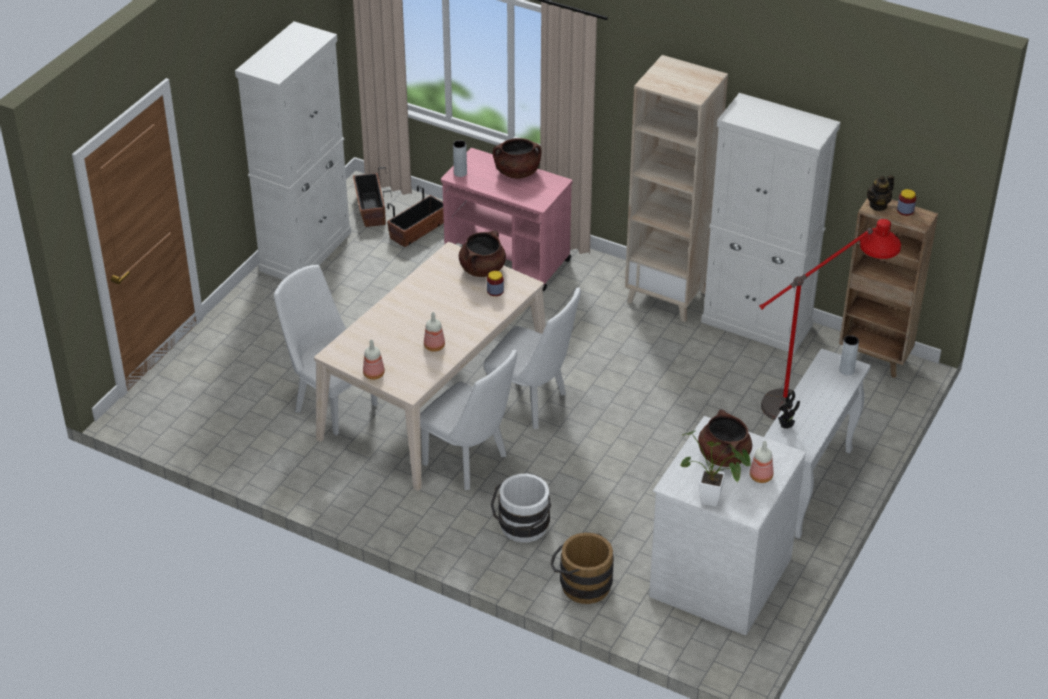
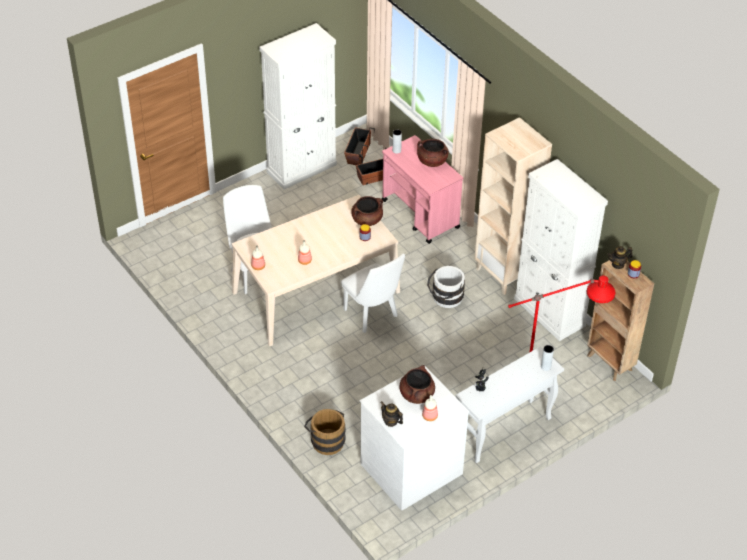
camera: 25 degrees right, 5 degrees up
(470, 463) = (311, 340): white chair -> none
(522, 529) = (314, 393): white bucket -> white bucket (445, 299)
(715, 501) = (391, 421): potted plant -> teapot

